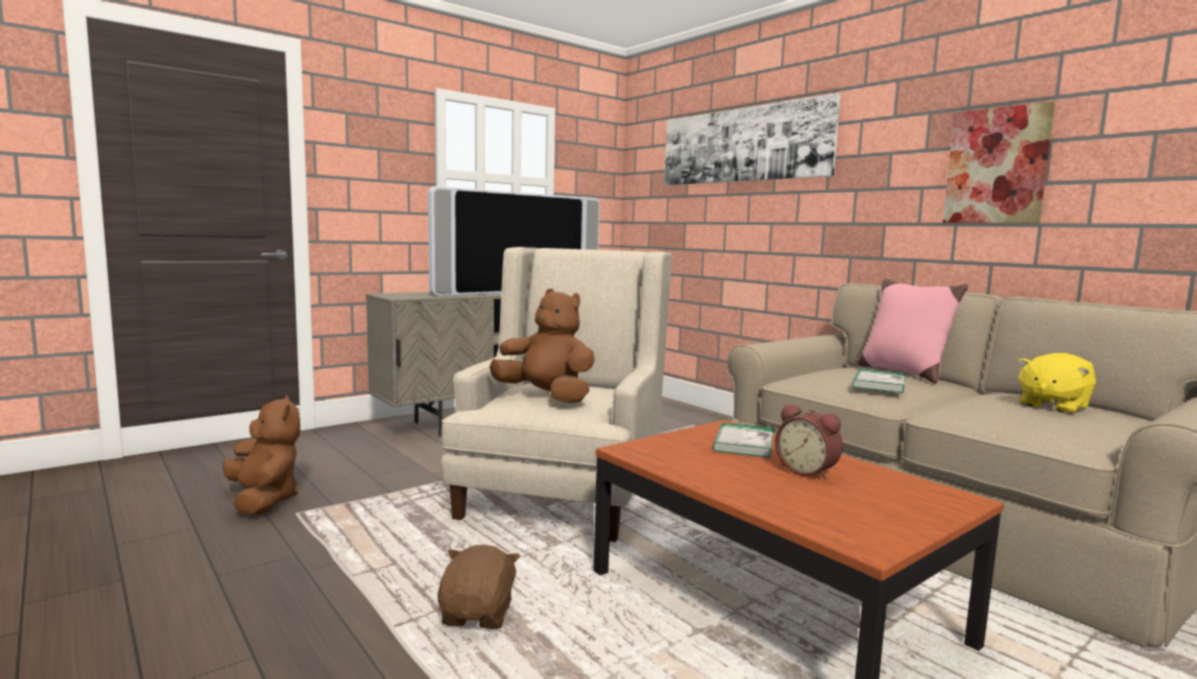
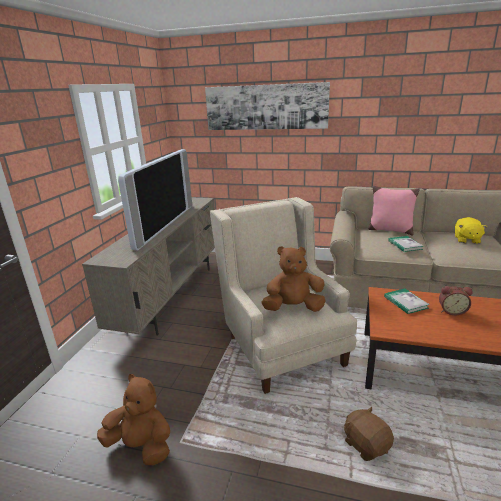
camera: 35 degrees left, 15 degrees up
(996, 166) = (414, 126): picture -> none

